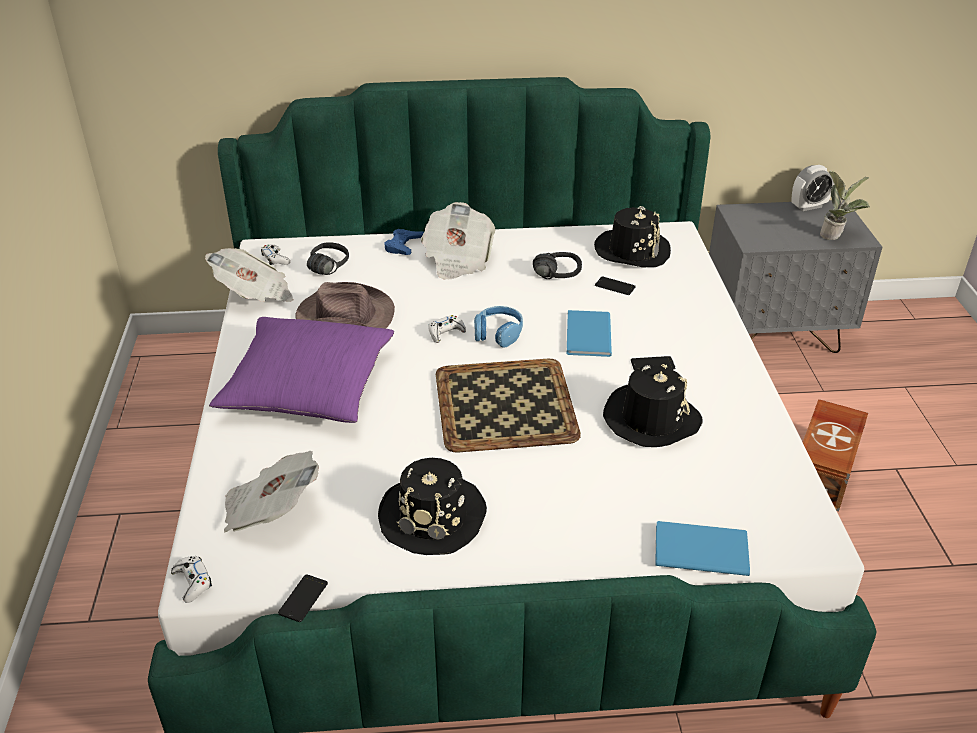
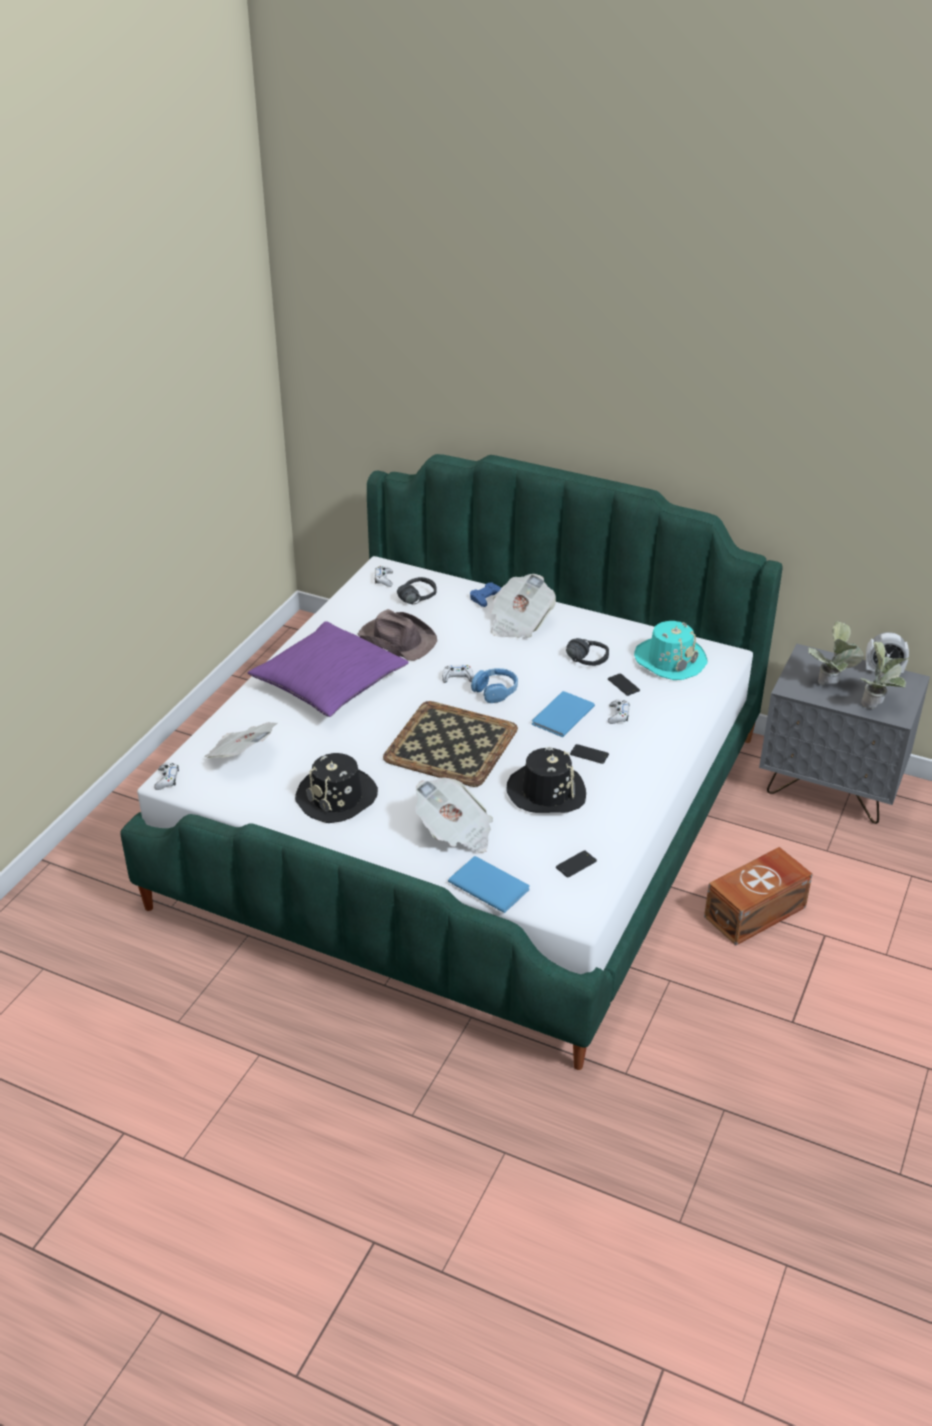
camera: 30 degrees right, 0 degrees up
(255, 295) = (347, 603): newspaper -> newspaper (455, 832)
(303, 598) = (219, 813): phone -> phone (576, 864)
(632, 250) = (670, 660): black hat -> turquoise hat
(639, 316) = (618, 715): none -> white game controller
(783, 231) = (830, 686): none -> potted plant

